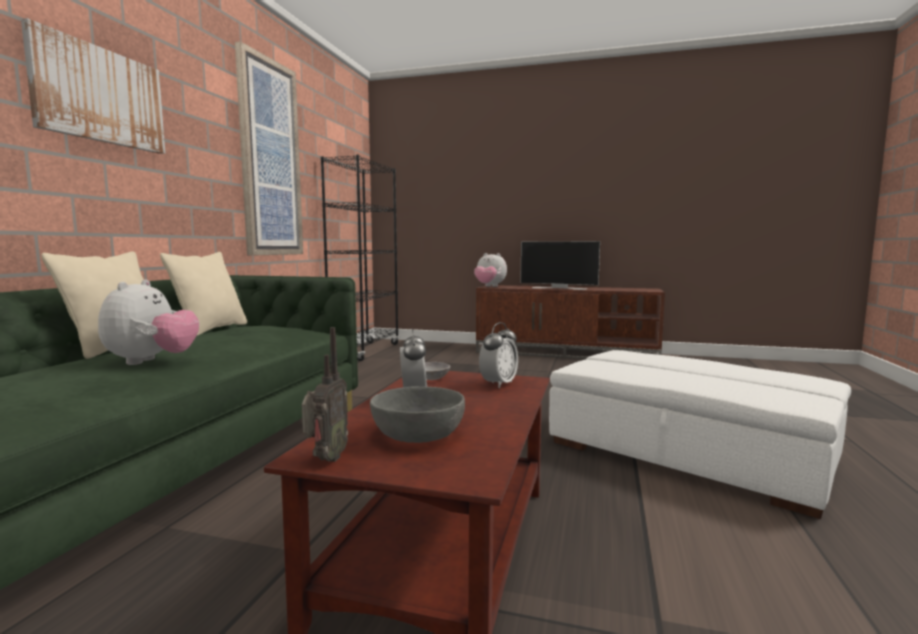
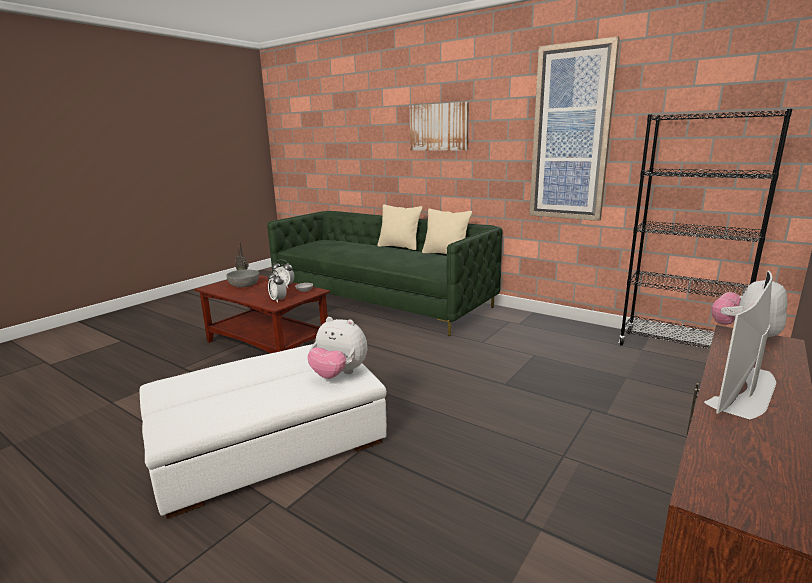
camera: 110 degrees right, 10 degrees up
(152, 361) = (365, 252): plush toy -> plush toy (339, 374)

